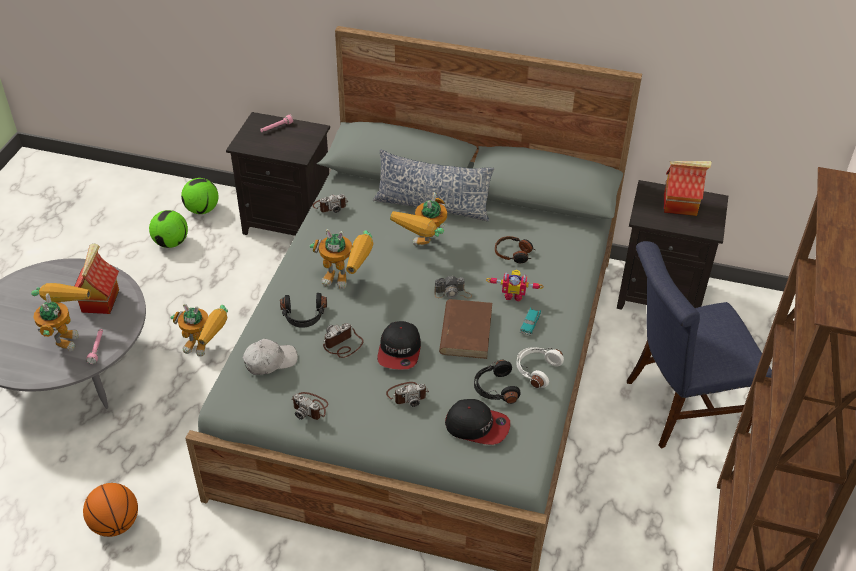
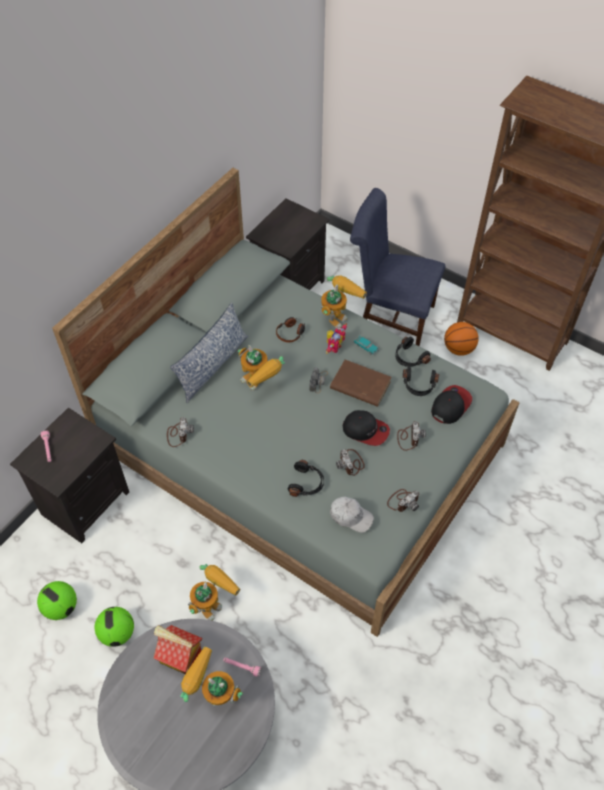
camera: 70 degrees left, 10 degrees up
(115, 524) = (379, 706): basketball -> basketball (458, 349)
(202, 209) = (28, 571): football -> football (117, 633)
(270, 361) = (351, 516): white cap -> white cap turned 120 degrees clockwise
(347, 280) = (276, 444): toy robot -> toy robot (338, 315)
(536, 370) = (409, 358): white headphones -> black headphones
(677, 406) = (390, 319): blue chair -> blue chair turned 105 degrees clockwise
(680, 205) = (284, 225): toy house -> none

